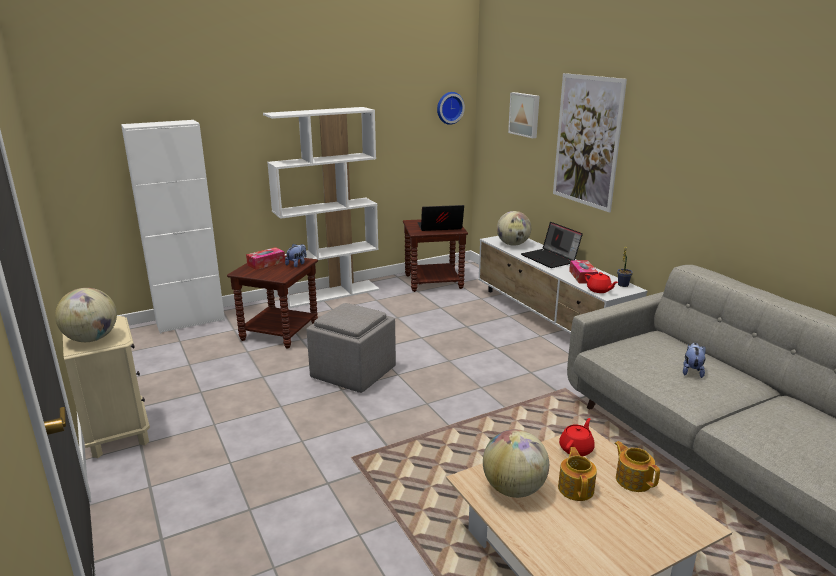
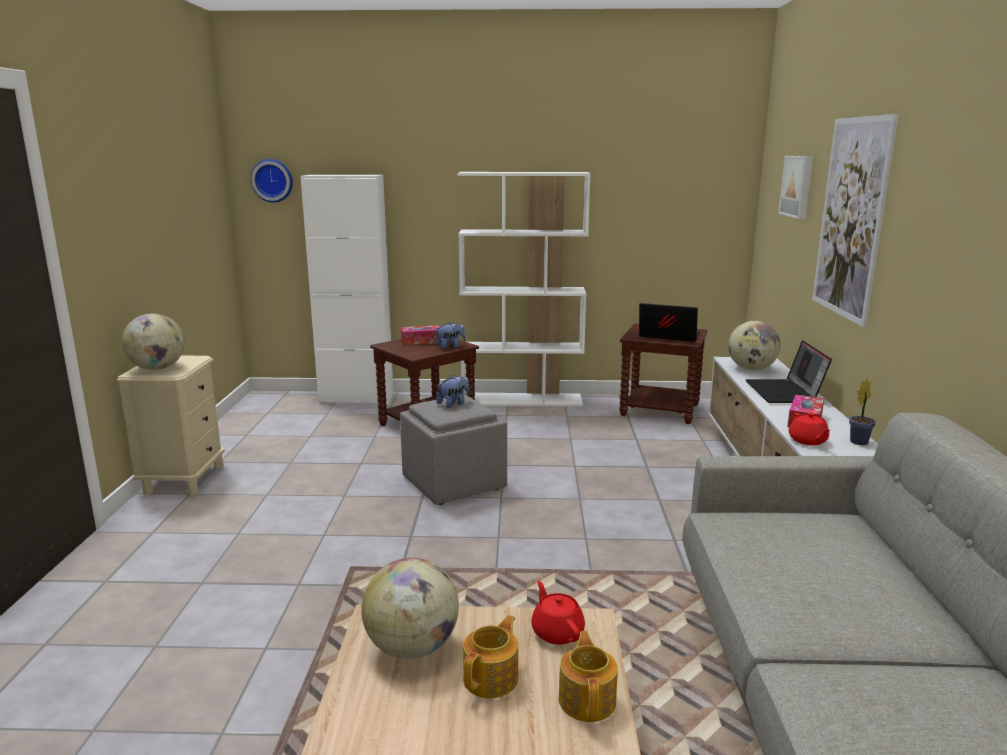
camera: 30 degrees right, 5 degrees down
(449, 108) = (716, 181): wall clock -> wall clock (273, 180)
(576, 449) = (557, 632): red teapot -> red teapot turned 90 degrees counterclockwise
(692, 371) = (833, 578): plush toy -> plush toy (453, 404)

